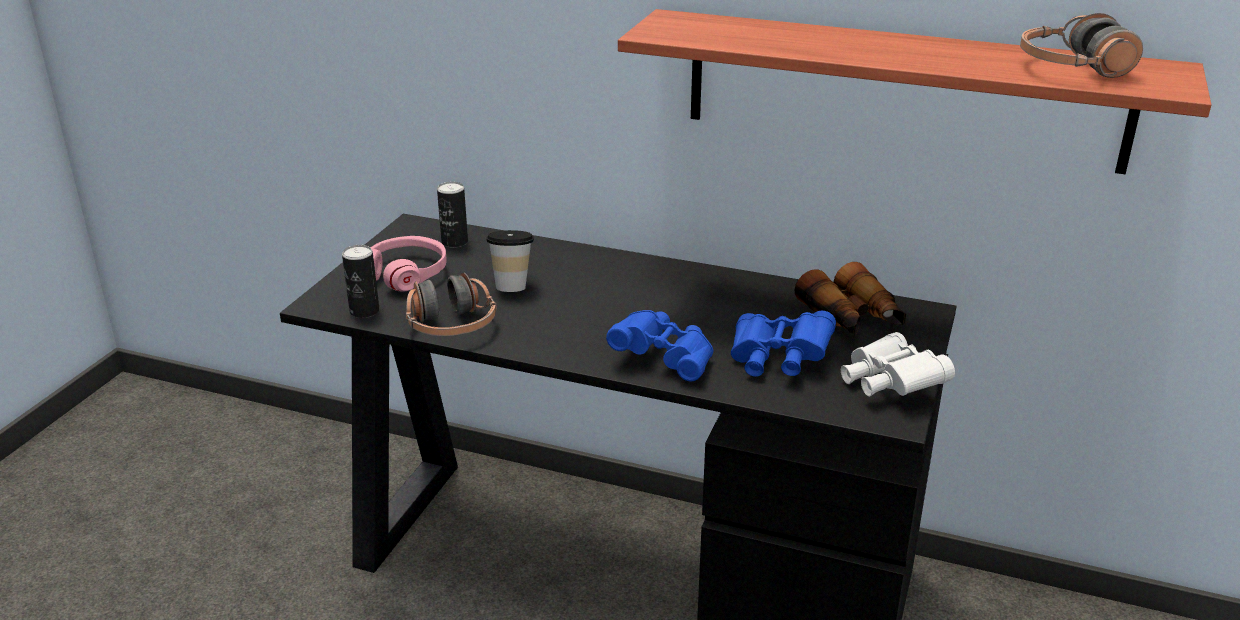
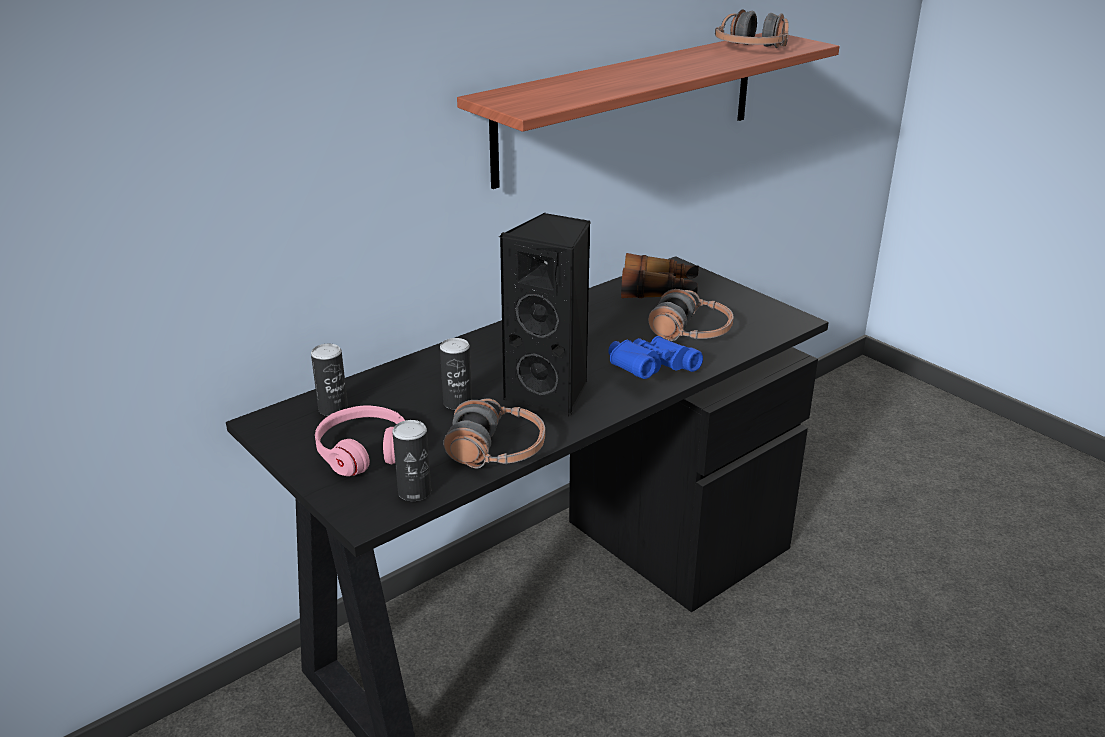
camera: 60 degrees left, 0 degrees up
(512, 286) = (457, 403): cup -> can
(572, 321) = (551, 392): none -> black speaker
(777, 360) = (691, 333): blue binoculars -> headphones
(889, 385) = (754, 308): white binoculars -> none

